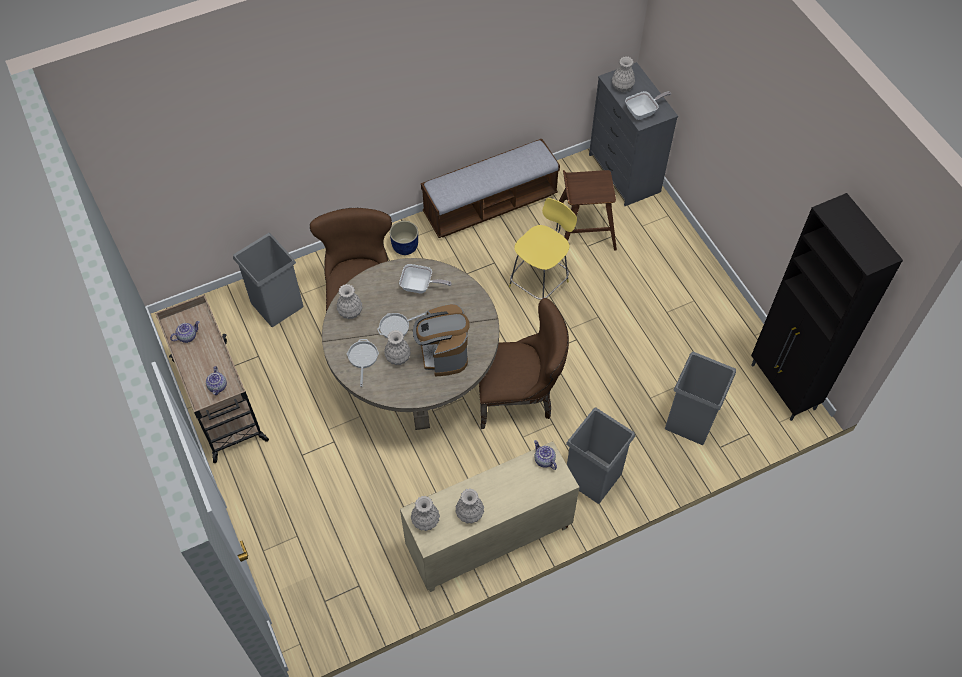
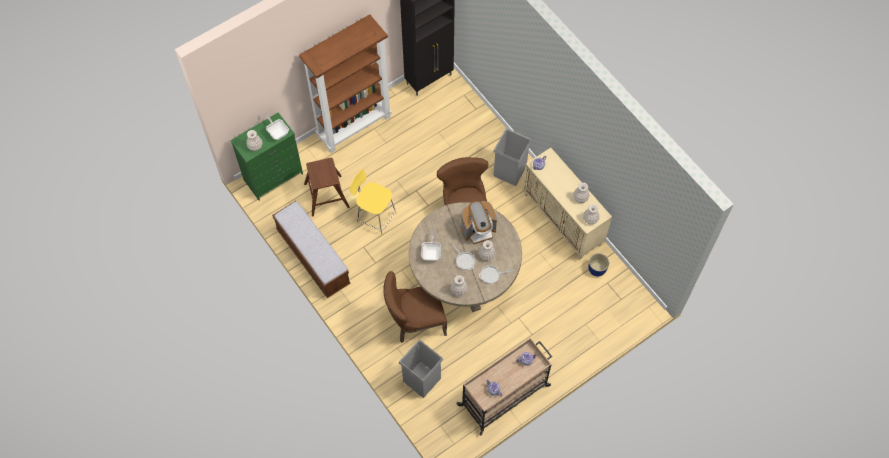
camera: 100 degrees left, 5 degrees up
(404, 247) = (358, 306): blue planter -> blue planter (597, 269)
(623, 173) = (273, 177): grey dresser -> green dresser
(691, 421) = (462, 124): grey trash can -> none
(700, 275) = (354, 126): none -> brown bookcase

